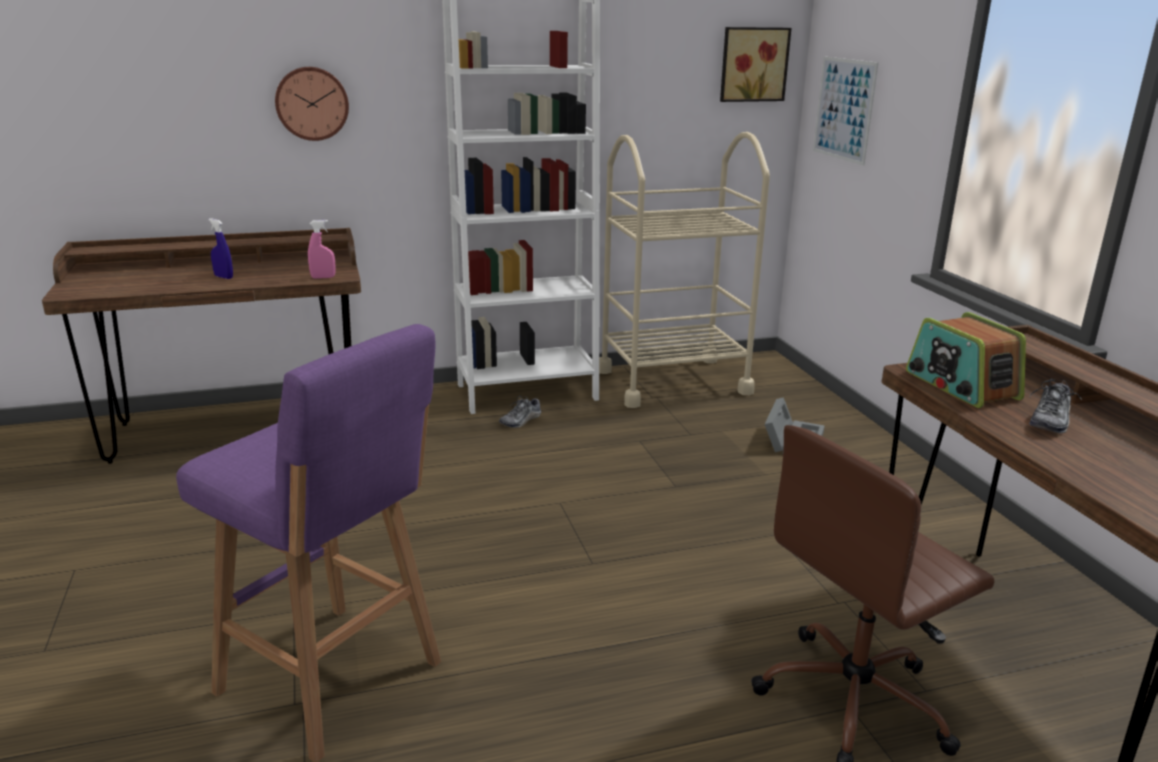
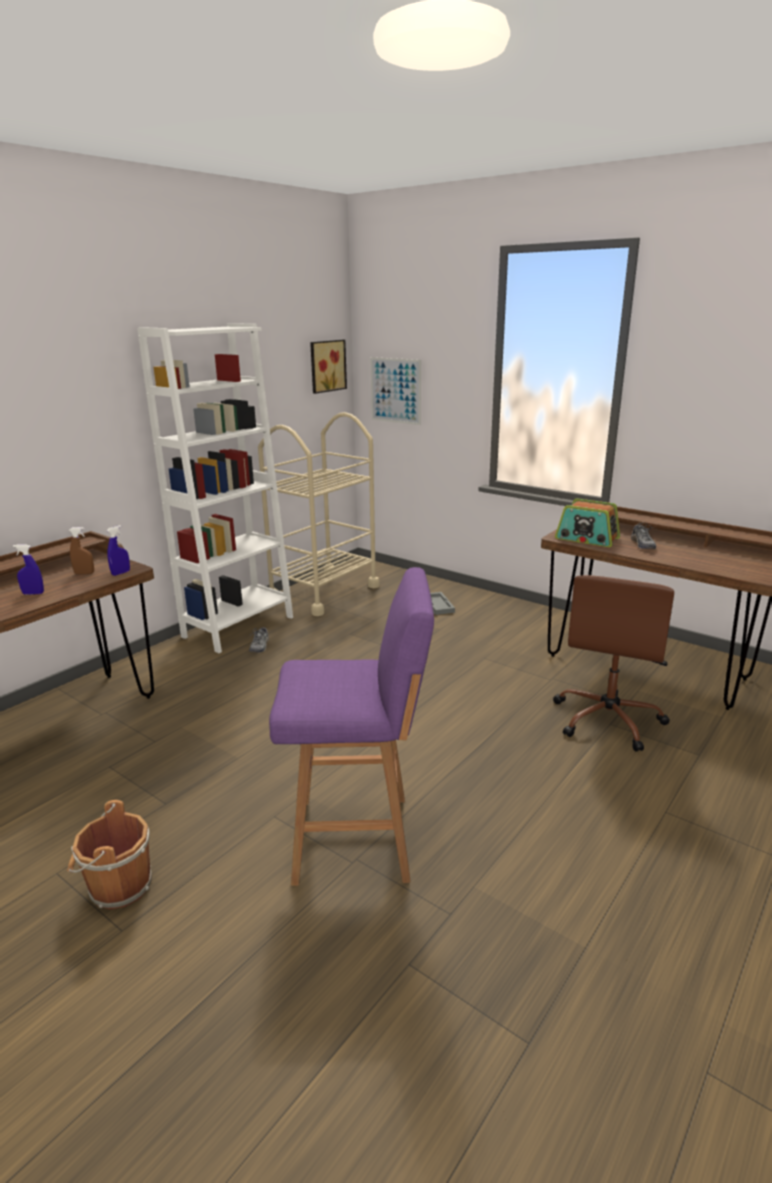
camera: 35 degrees left, 0 degrees up
(93, 608) = (117, 887): none -> brown bucket
(295, 270) = (84, 573): none -> brown spray bottle
(312, 103) = (45, 431): wall clock -> none
(323, 277) = (121, 573): pink spray bottle -> blue spray bottle

